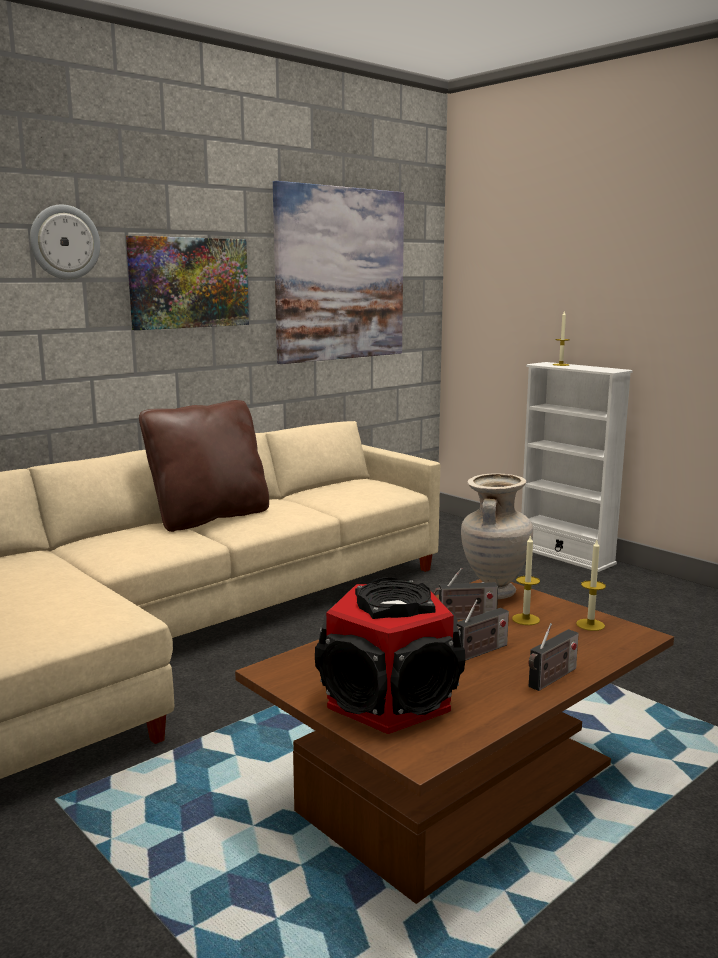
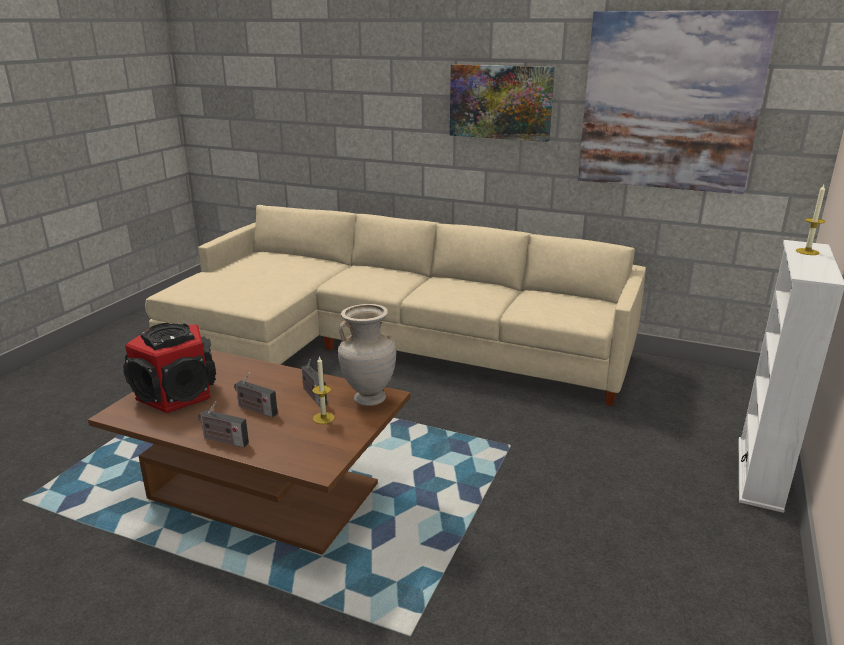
camera: 65 degrees right, 10 degrees up
(64, 242) = (410, 69): wall clock -> none
(209, 517) = (436, 281): brown pillow -> none
(590, 625) = (328, 445): candle -> none

